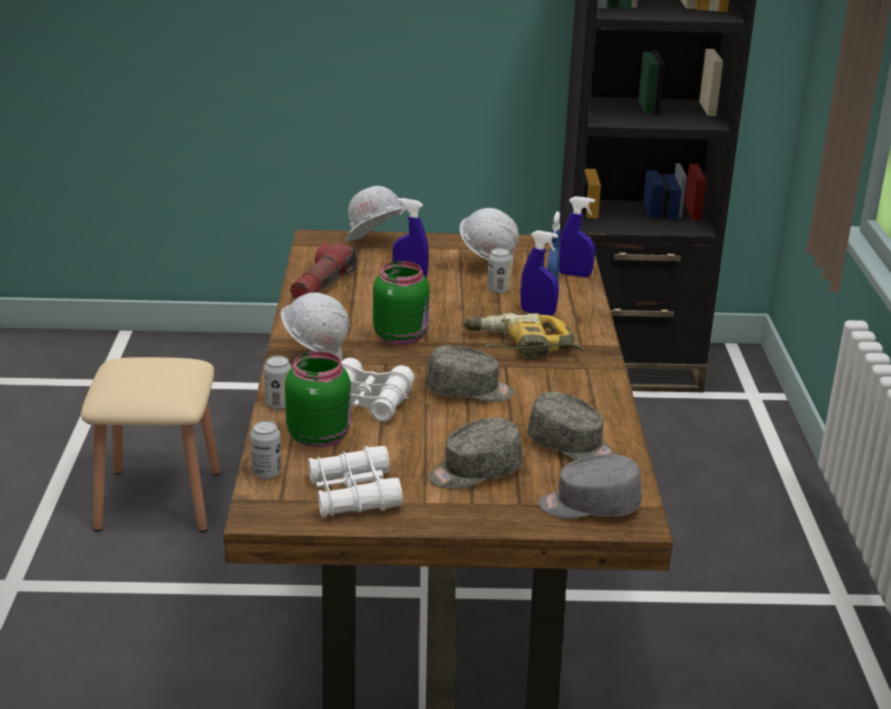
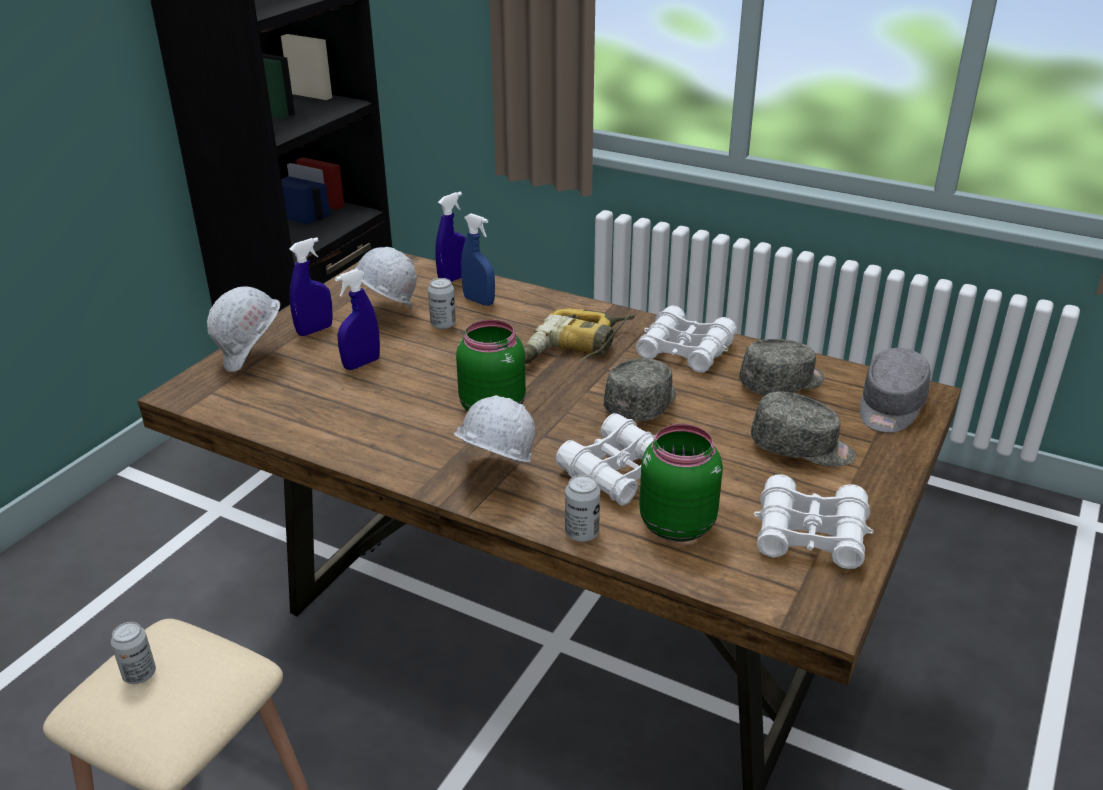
camera: 60 degrees left, 5 degrees up
(266, 473) = (735, 585): can -> can (139, 674)
(322, 285) = (313, 422): flashlight -> none
(474, 472) = (802, 448): grey cap -> grey cap turned 75 degrees counterclockwise
(538, 313) = (513, 320): blue spray bottle -> blue spray bottle (315, 330)
(575, 392) = (685, 350): none -> white binoculars

